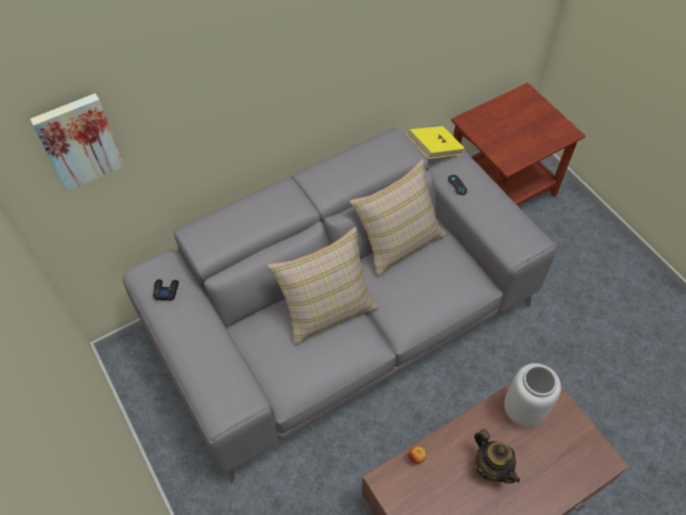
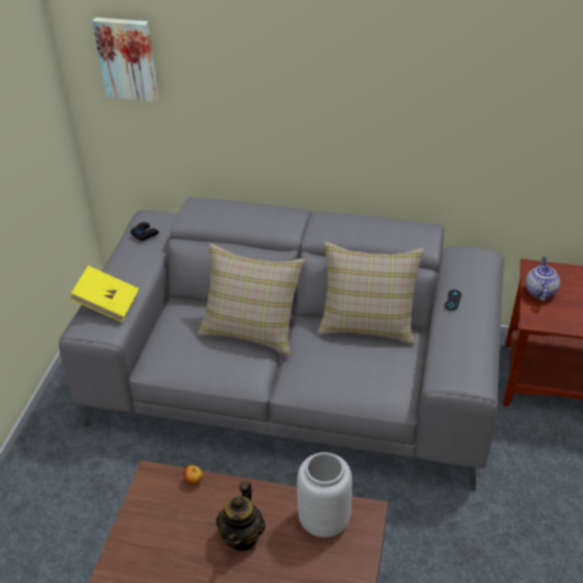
camera: 45 degrees right, 15 degrees down
(434, 150) = (464, 265): yellow book -> yellow book (107, 304)
(489, 138) = (540, 291): none -> teapot

